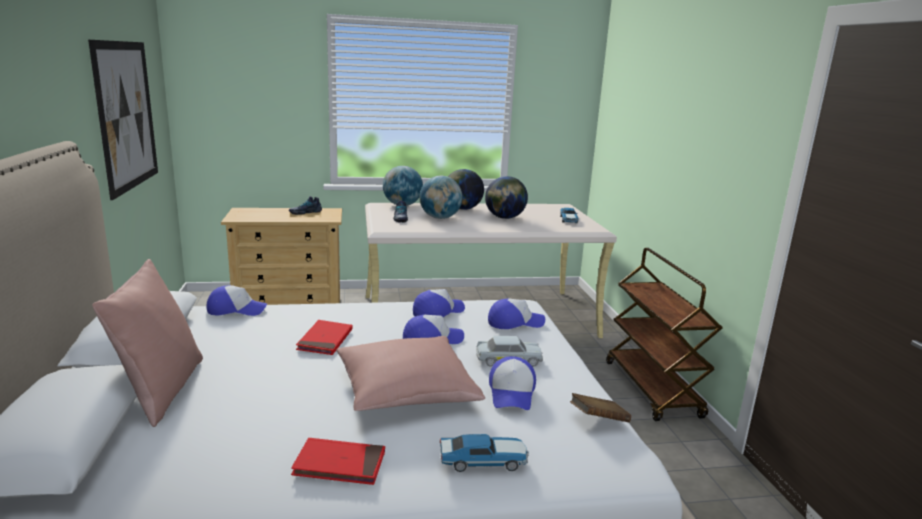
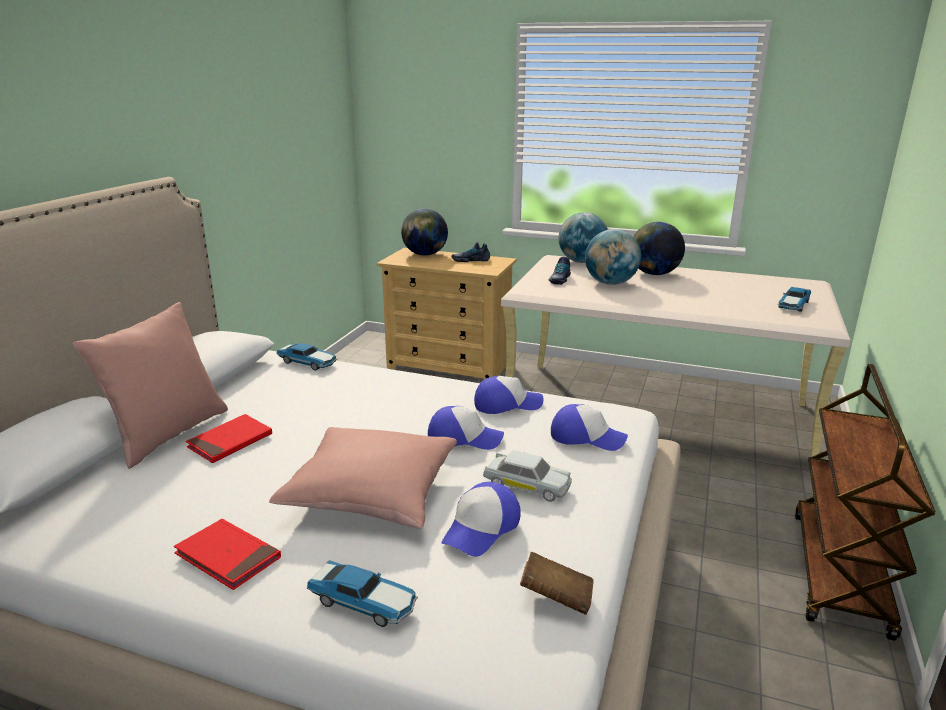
camera: 30 degrees right, 5 degrees up
(127, 115) = (283, 147): picture -> none
(236, 310) = (308, 362): cap -> toy car
(325, 340) = (354, 414): red book -> red book (230, 442)
(504, 218) = (699, 292): globe -> globe (424, 254)

